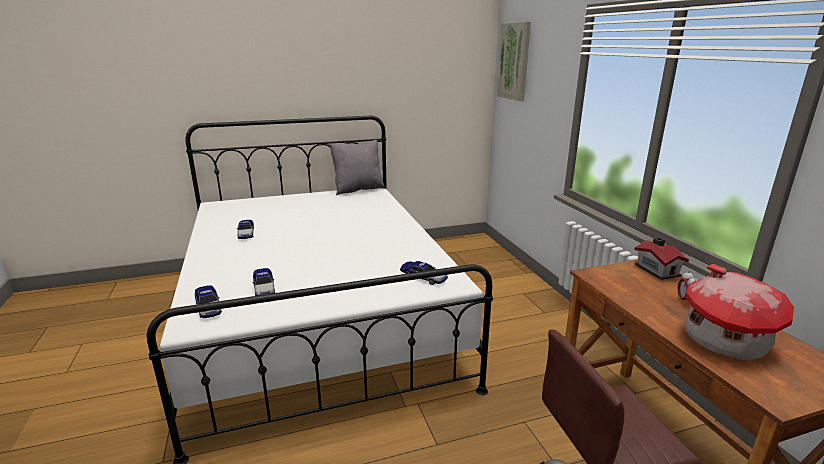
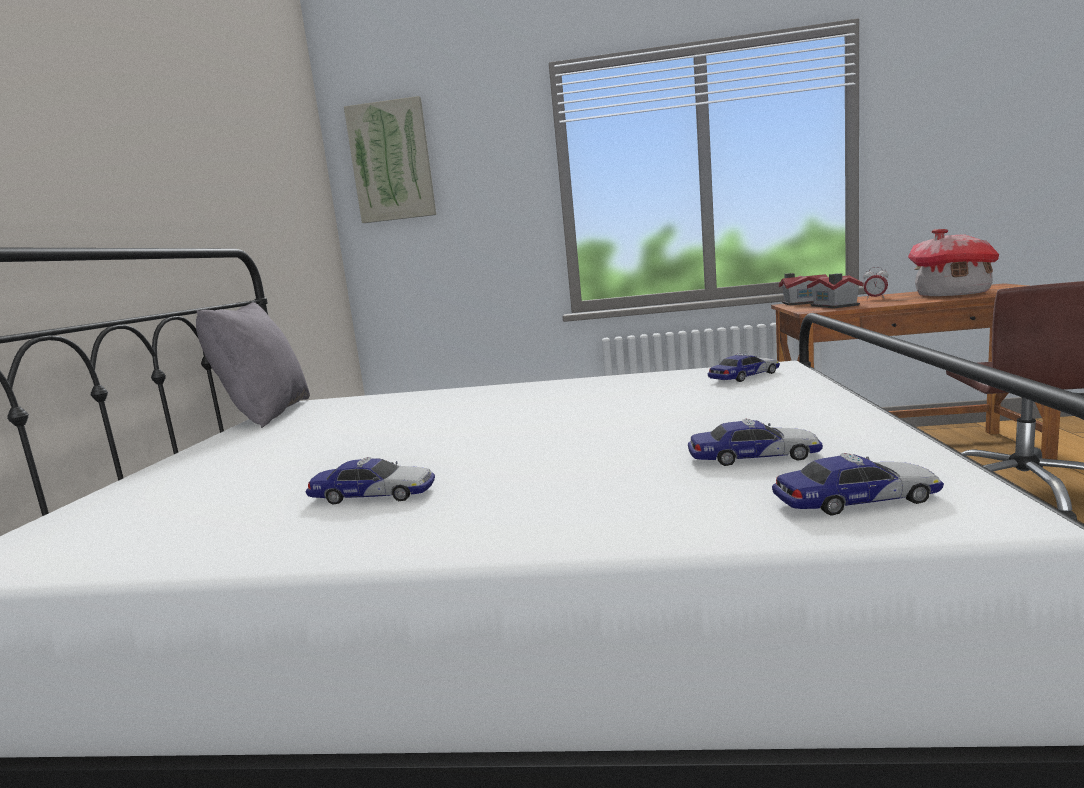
camera: 65 degrees left, 10 degrees down
(624, 282) = (834, 306): none -> toy house

